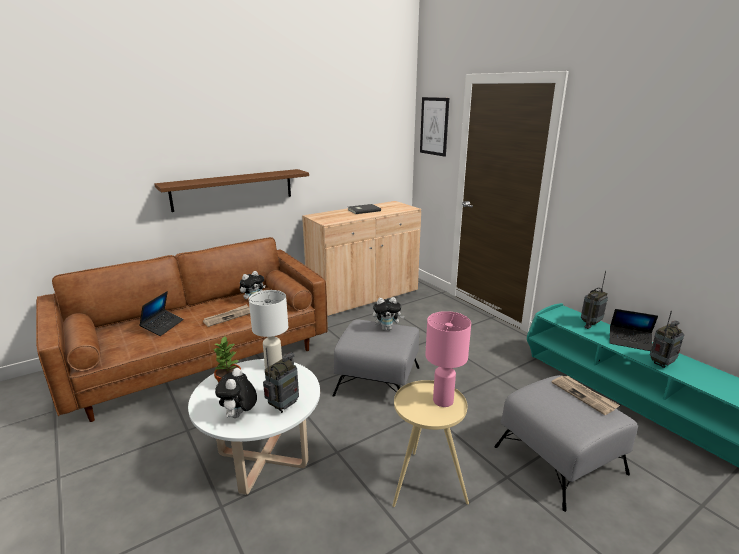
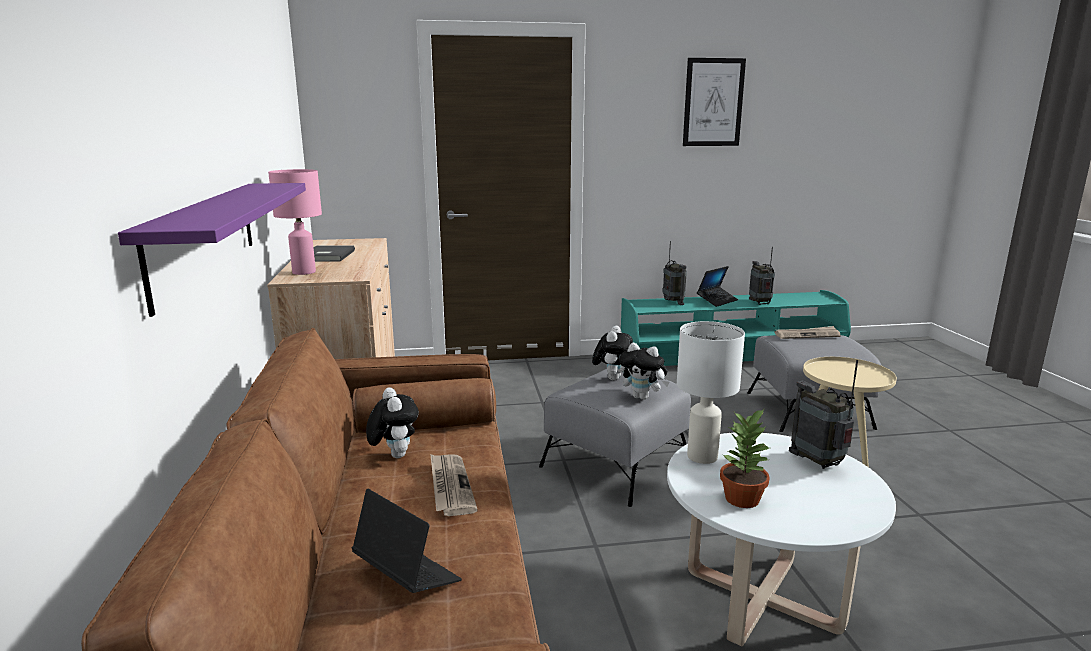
camera: 65 degrees left, 5 degrees down
(233, 189) = (205, 238): brown shelf -> purple shelf
(239, 416) = (839, 499): plush toy -> plush toy (643, 397)
(434, 126) = (354, 103): picture -> picture (713, 102)
(442, 400) = (841, 368): pink table lamp -> pink table lamp (303, 272)

